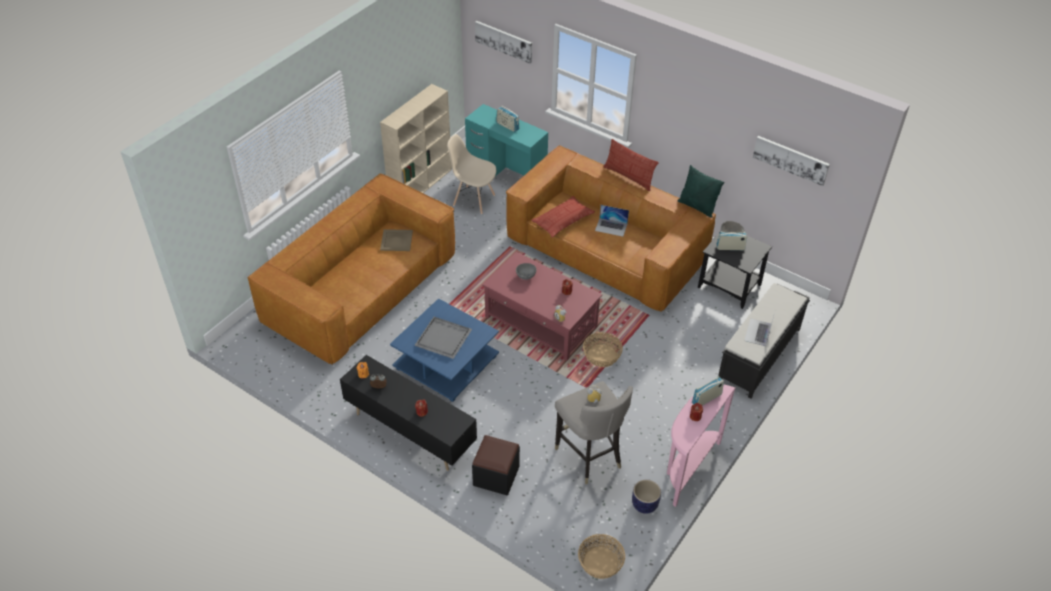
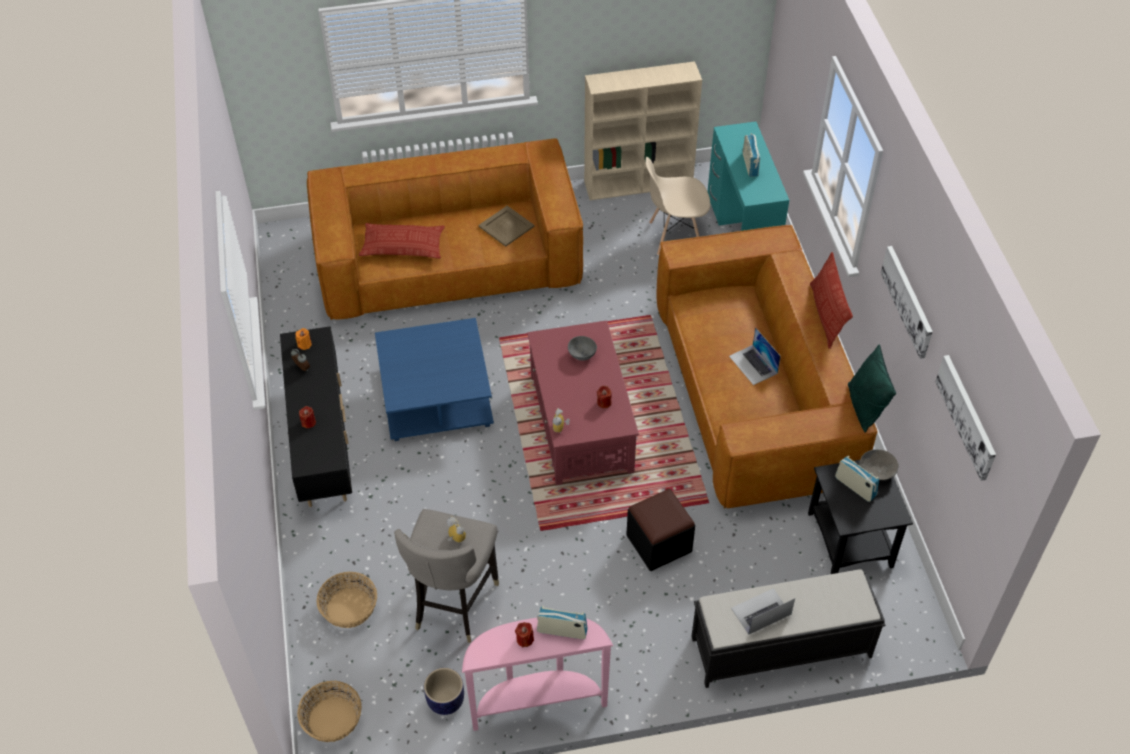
camera: 45 degrees right, 5 degrees up
(443, 337) = (429, 362): grey tray -> none
(473, 200) = (674, 236): beige chair -> beige chair turned 75 degrees counterclockwise
(496, 476) = (345, 549): black ottoman -> black ottoman (659, 543)
(504, 41) = (797, 50): picture -> picture (908, 300)
(562, 220) = (708, 319): pillow -> pillow (403, 245)
(601, 356) = (598, 508): basket -> basket (349, 608)

